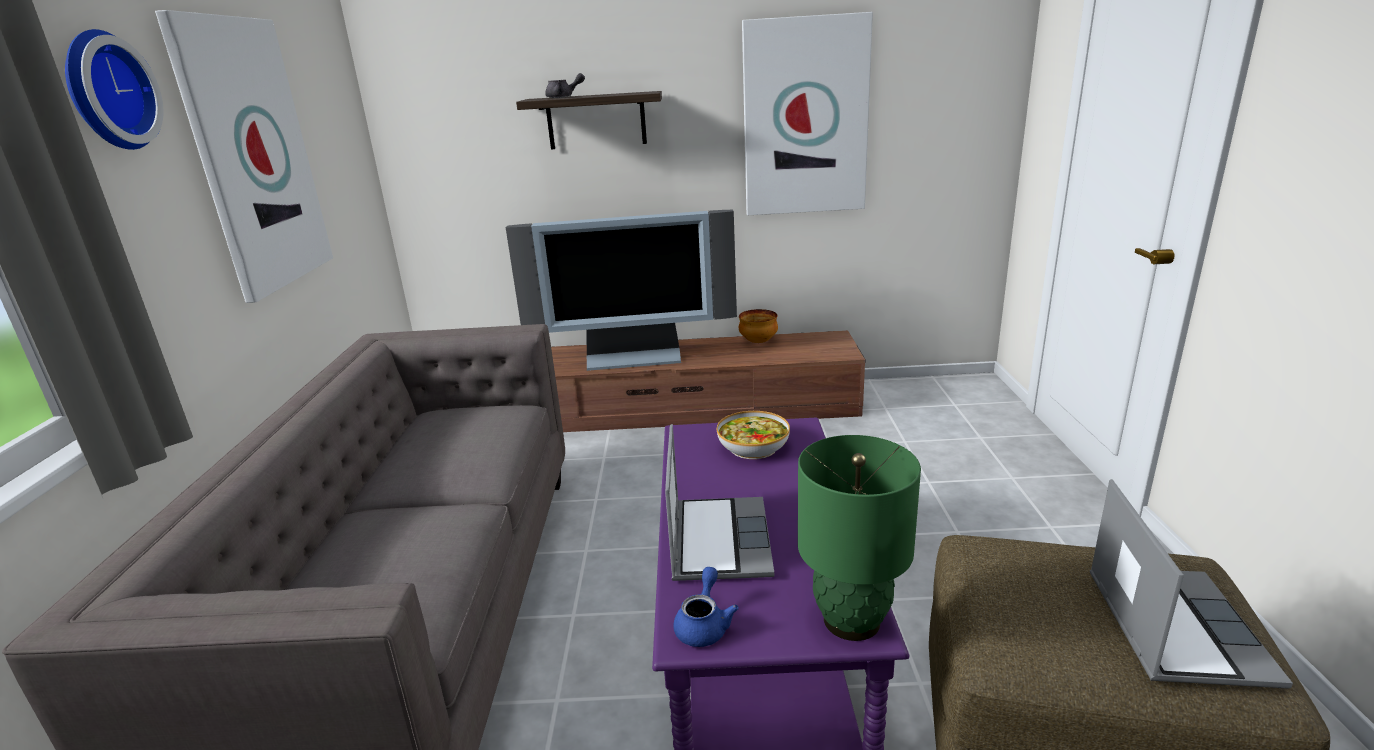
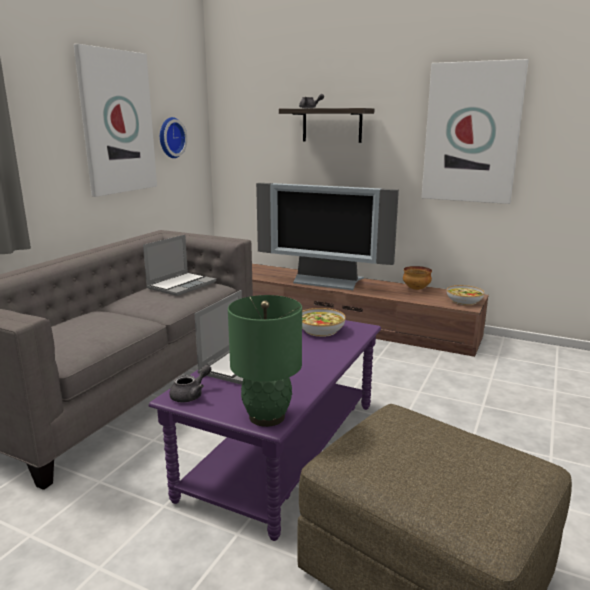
camera: 25 degrees right, 5 degrees down
(105, 91) = (35, 79): wall clock -> wall clock (170, 137)
(704, 625) = (191, 395): blue teapot -> grey teapot
(831, 347) = (464, 301): none -> bowl
(1173, 626) = (467, 484): laptop -> laptop (181, 285)

